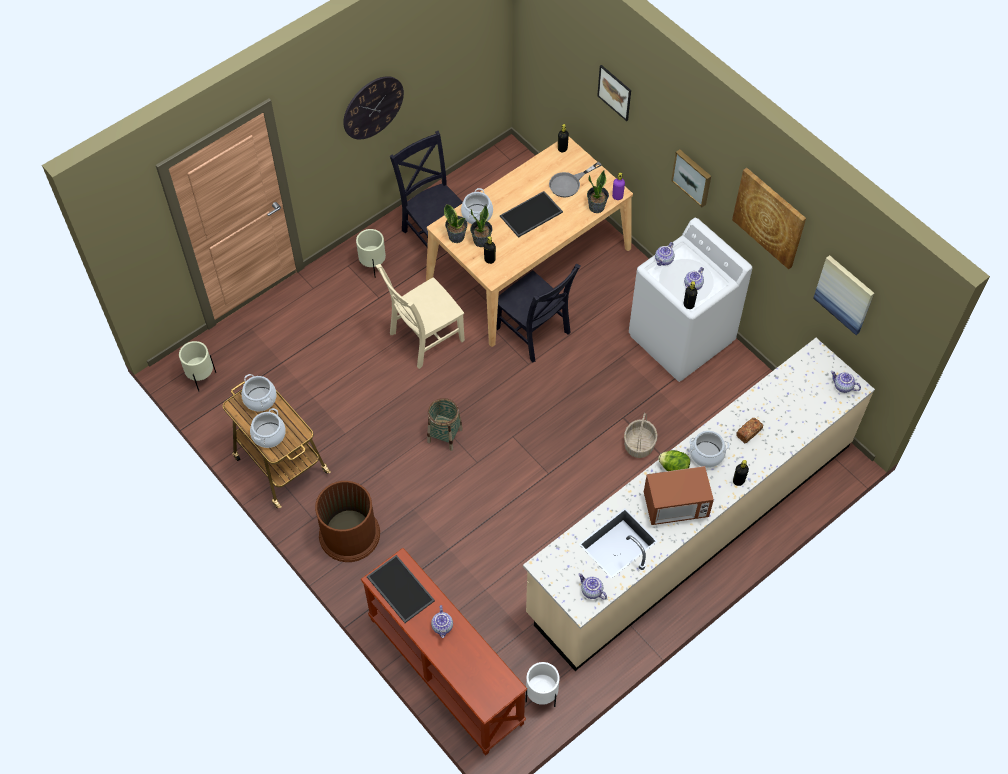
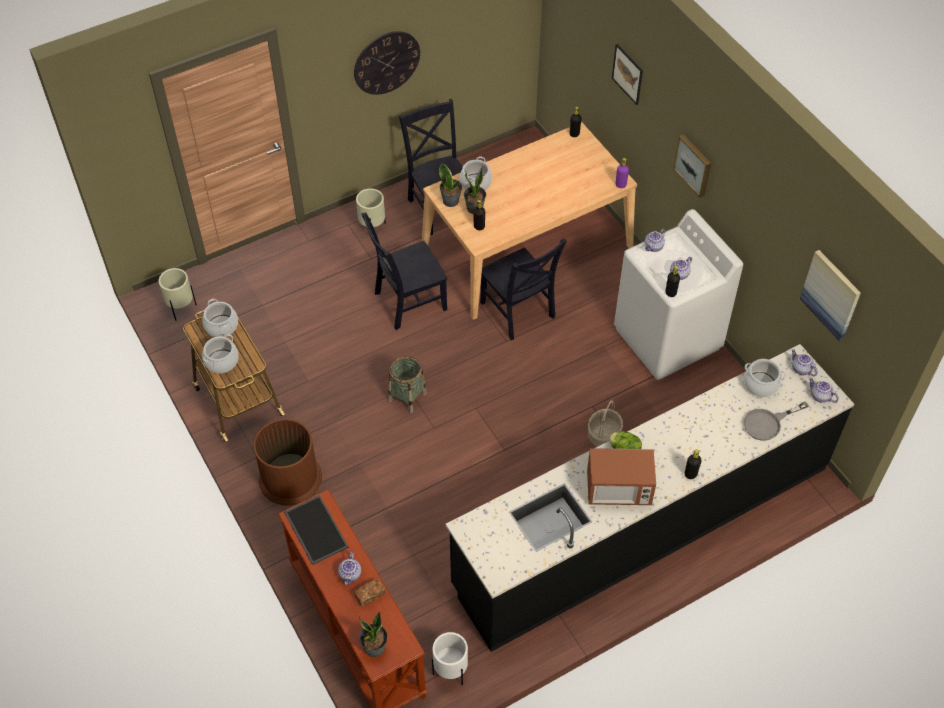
camera: 10 degrees right, 5 degrees down
(424, 338) = (407, 302): beige chair -> black chair
(531, 215) = (530, 191): tray -> none
(569, 183) = (574, 166): grey frying pan -> grey frying pan (767, 423)
(591, 591) = (511, 561): teapot -> teapot (800, 369)
(596, 207) = (597, 192): potted plant -> potted plant (374, 647)
(691, 527) = (642, 525): beige counter -> black counter
(706, 454) = (661, 442): cooking pot -> cooking pot (761, 384)
(748, 433) = (710, 428): bread -> bread (370, 595)
(769, 217) = (763, 208): picture -> none

